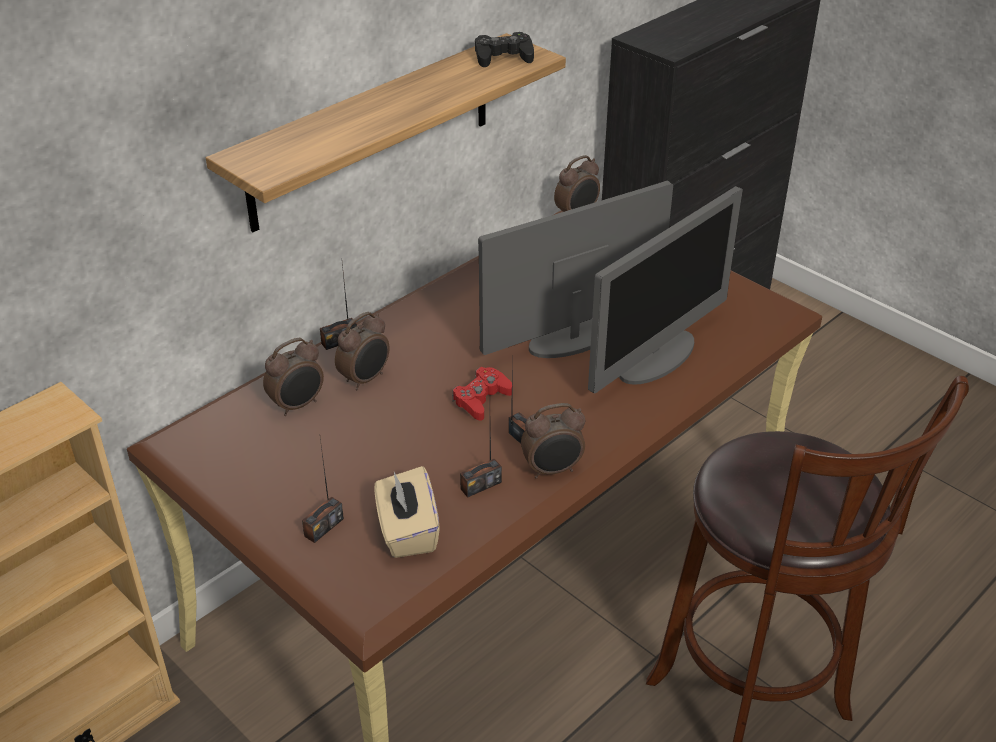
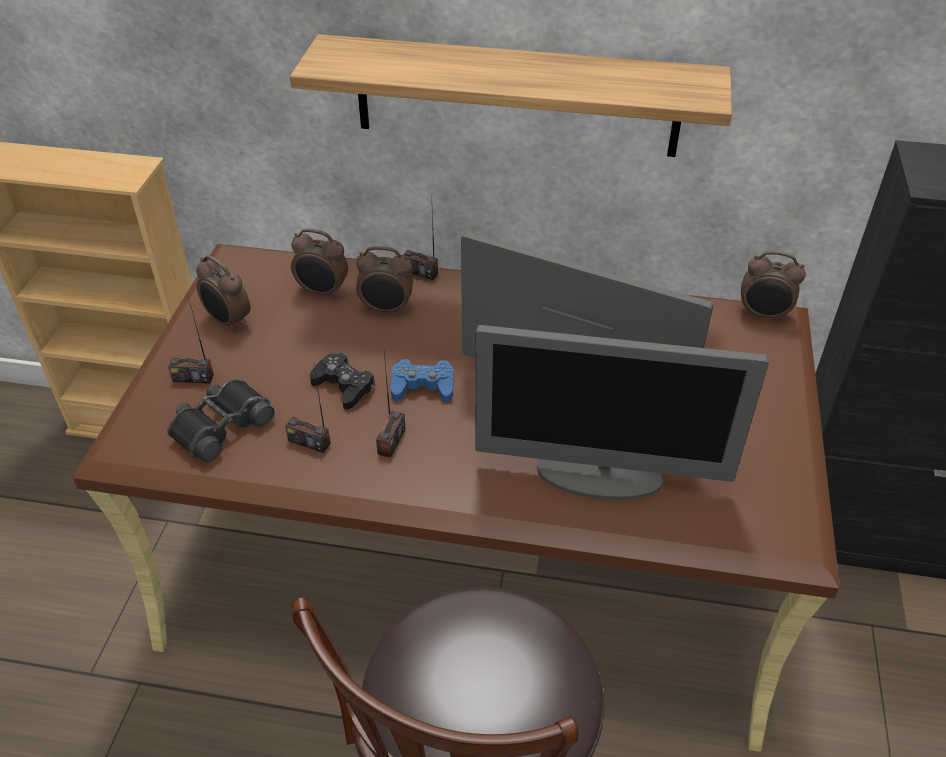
camera: 55 degrees right, 5 degrees up
(407, 531) = (220, 426): beige tissue box -> black binoculars
(481, 399) = (423, 387): red game controller -> blue game controller
(503, 57) = (676, 83): black game controller -> black game controller (343, 386)
(553, 470) = (366, 479): alarm clock -> alarm clock (228, 322)

